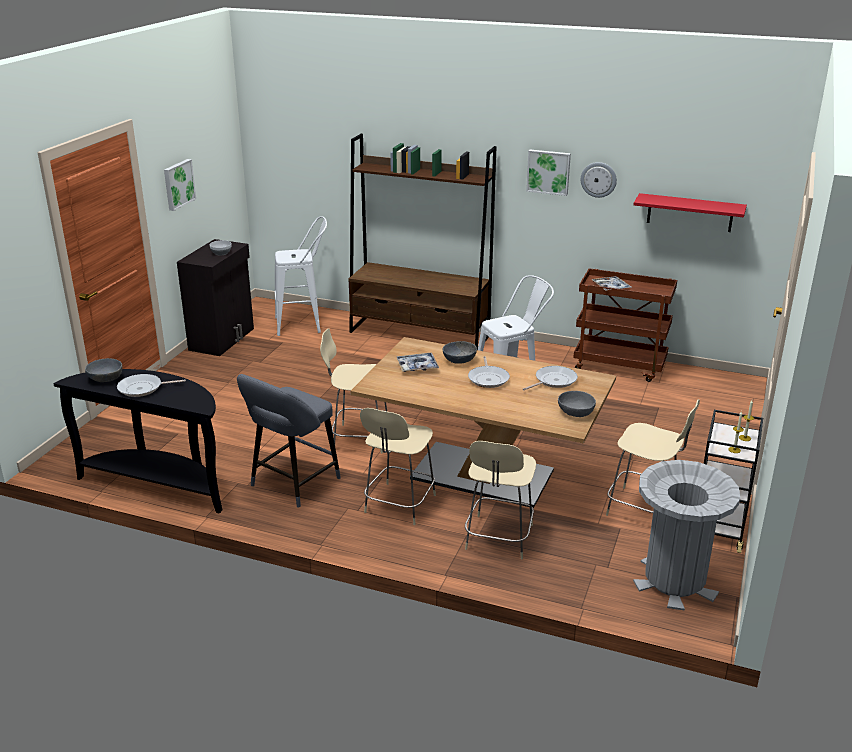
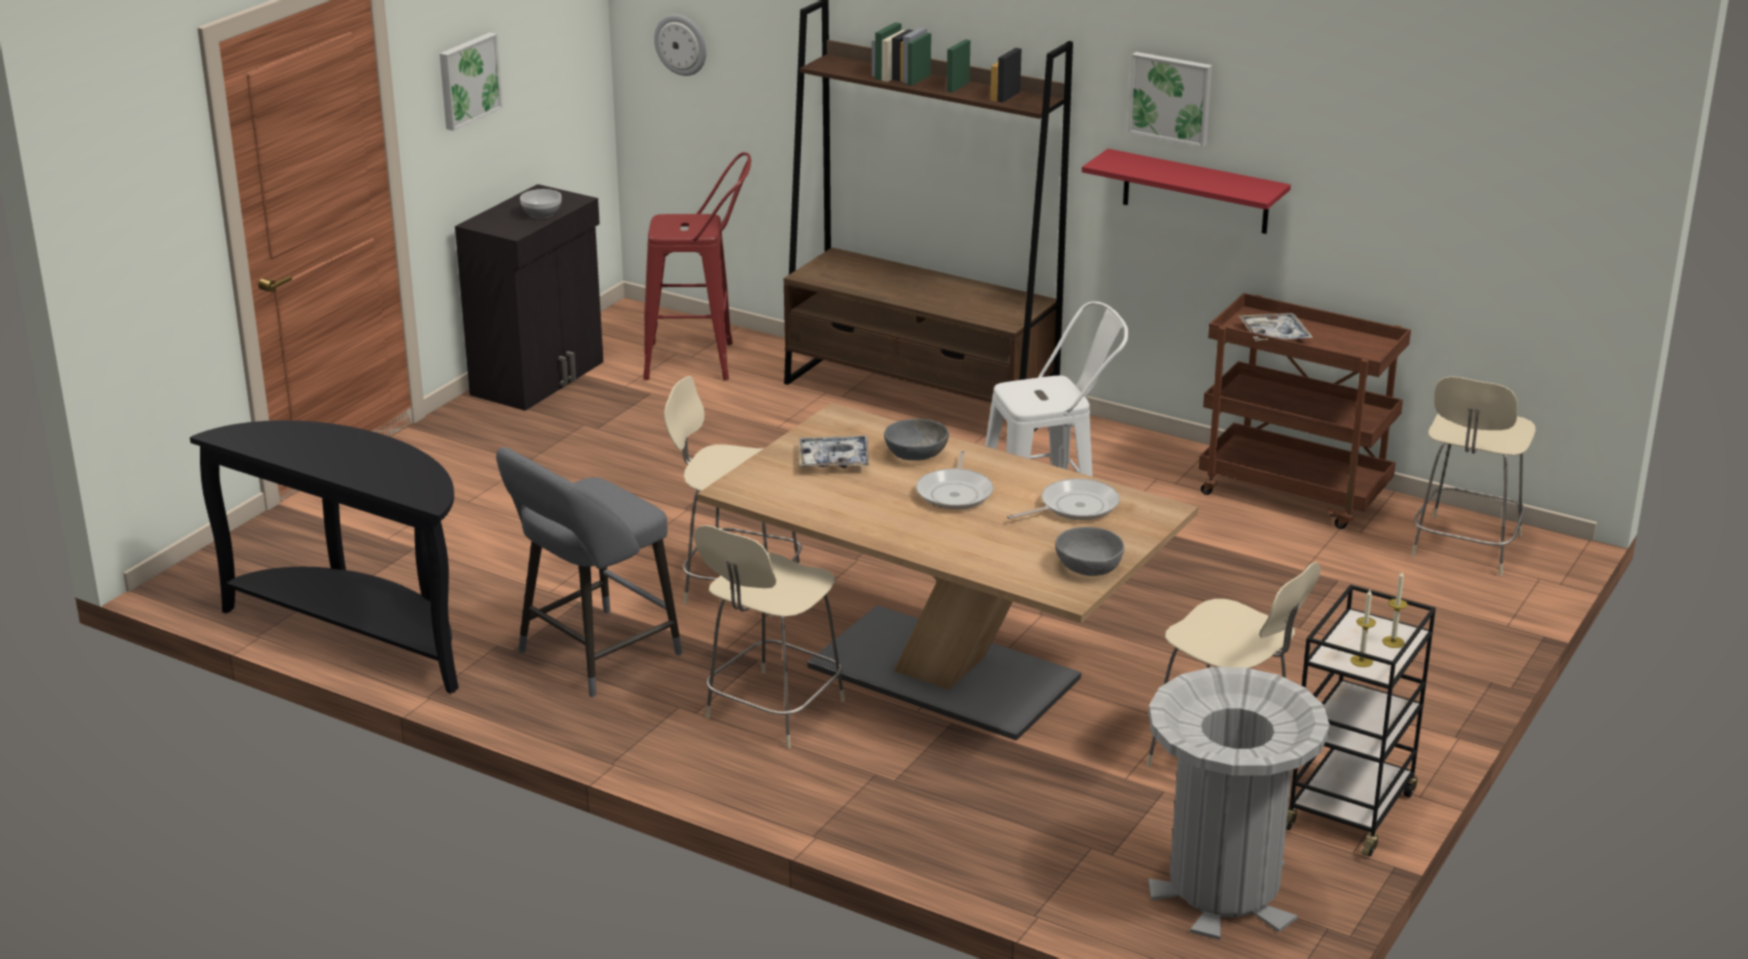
camera: 10 degrees right, 0 degrees up
(106, 378) = (279, 436): grey bowl -> none
(143, 388) = (337, 459): frying pan -> none
(304, 325) = (701, 362): white stool -> red stool
(498, 538) = (931, 786): beige chair -> beige chair (1465, 548)
(598, 179) = (1264, 120): wall clock -> wall clock (681, 44)
(690, 213) = (1436, 198): red shelf -> red shelf (1195, 192)

